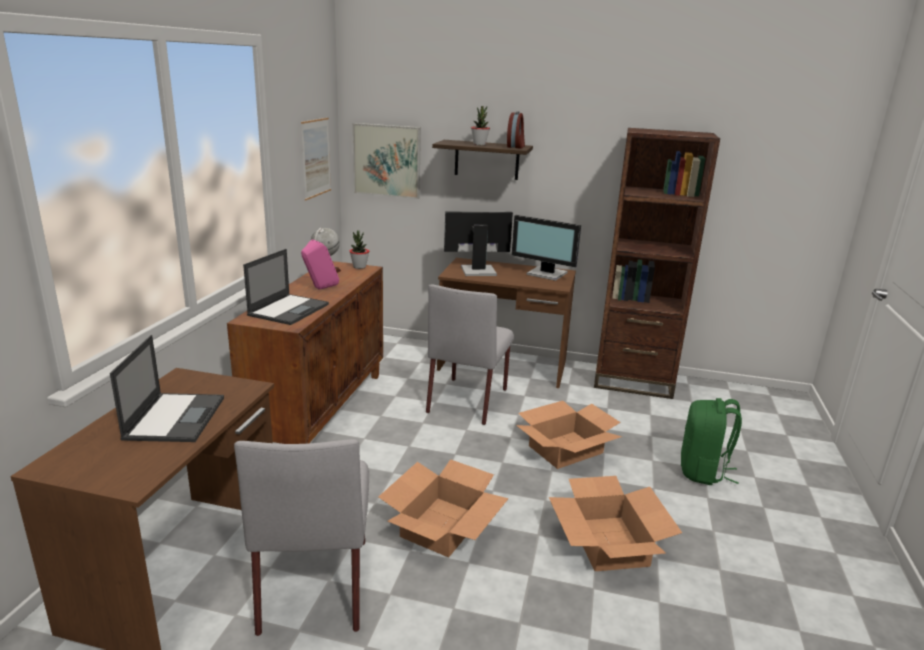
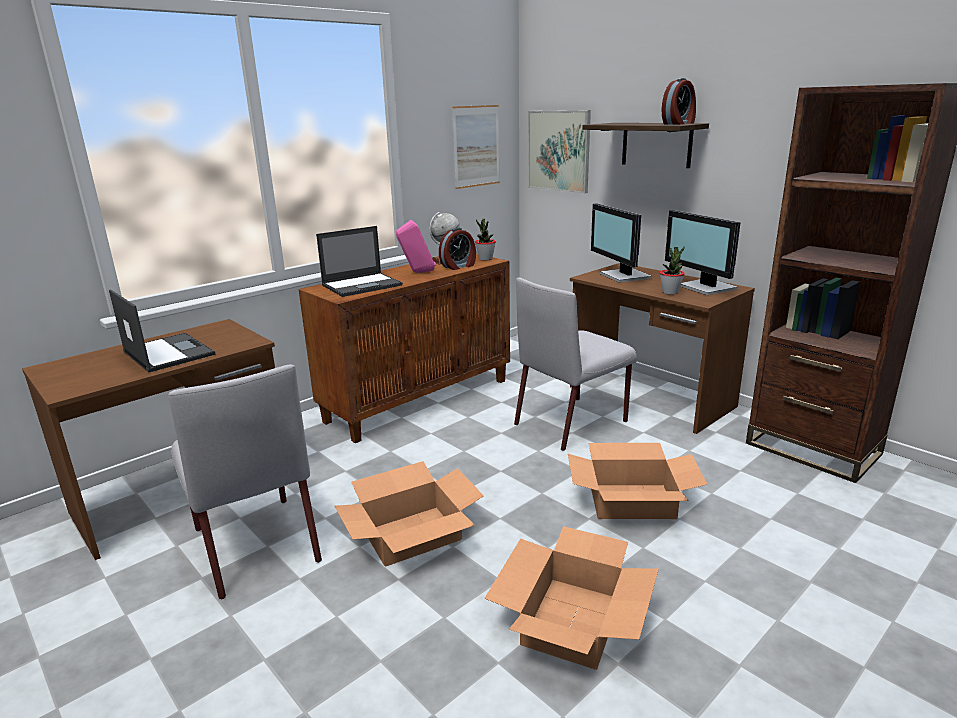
camera: 35 degrees right, 0 degrees up
(175, 417) = (167, 352): laptop -> laptop turned 75 degrees counterclockwise
(315, 583) = (255, 543): grey chair -> grey chair turned 60 degrees counterclockwise
(348, 277) = (459, 266): none -> alarm clock
(477, 270) = (623, 276): monitor -> monitor turned 135 degrees counterclockwise
(479, 144) = (638, 123): potted plant -> potted plant (670, 292)
(703, 472) = (806, 586): green backpack -> none

